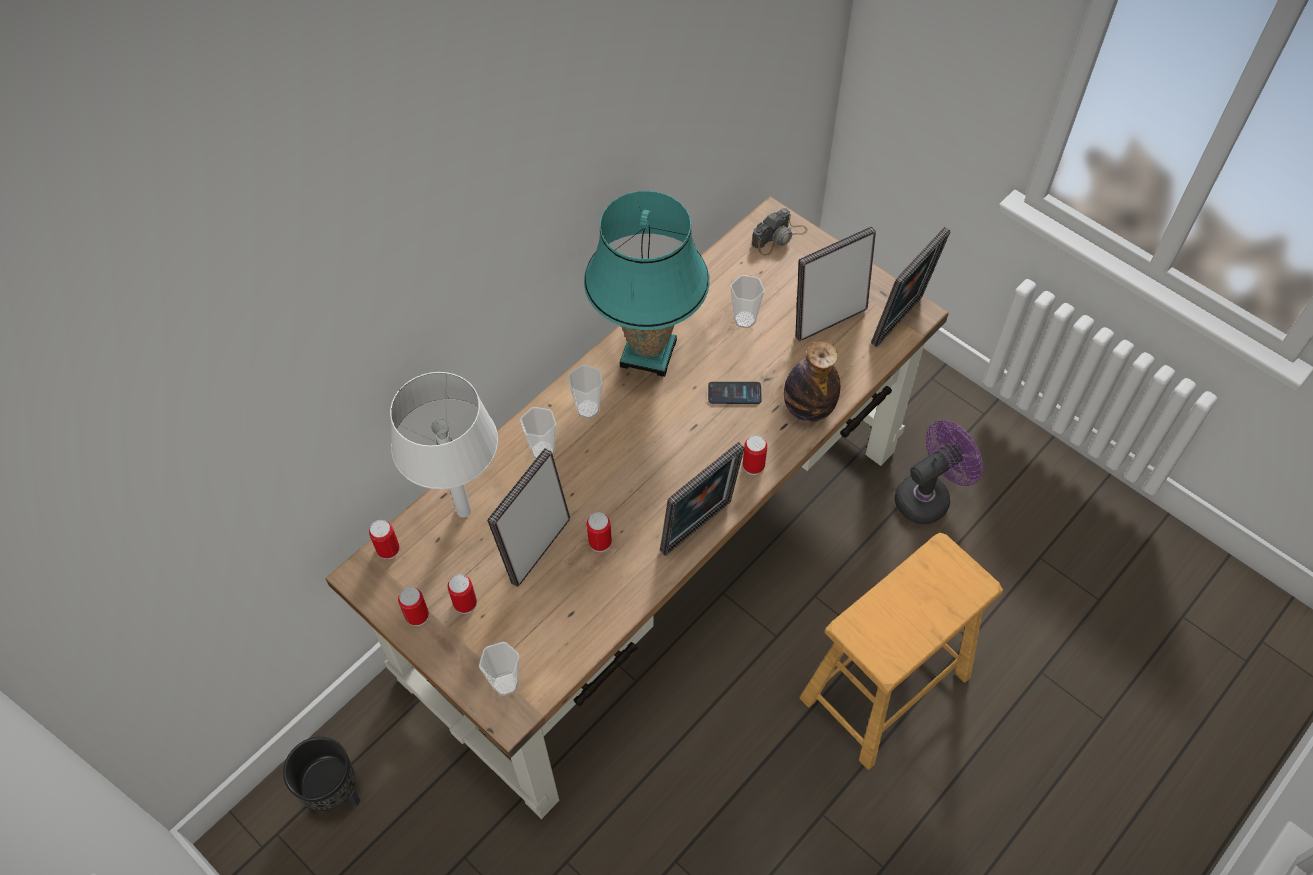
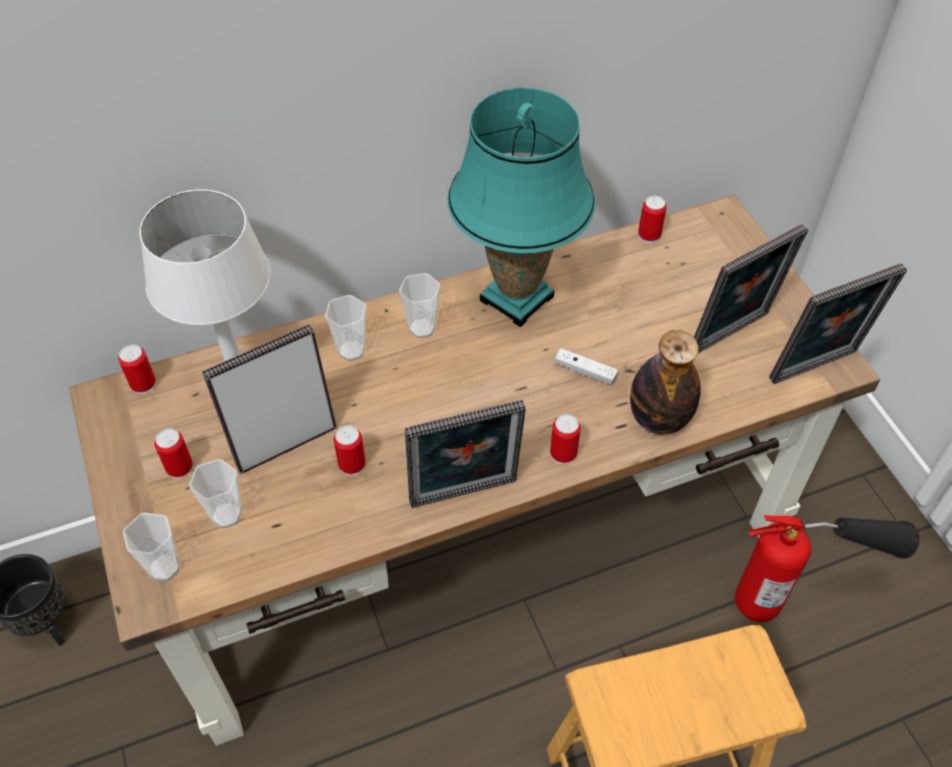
camera: 25 degrees right, 5 degrees down
(417, 616) = (126, 459): can -> can (649, 235)
(734, 393) = (585, 371): phone -> white game controller
(744, 319) = (638, 303): cup -> cup (226, 515)
(779, 237) = (722, 236): camera -> none
(828, 319) = (732, 336): picture frame -> picture frame turned 150 degrees clockwise
(928, 496) = (800, 595): purple fan -> fire extinguisher

